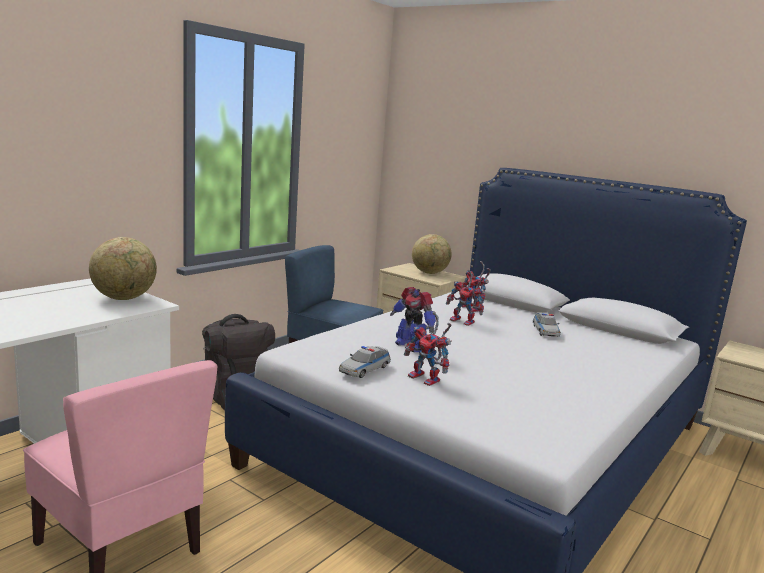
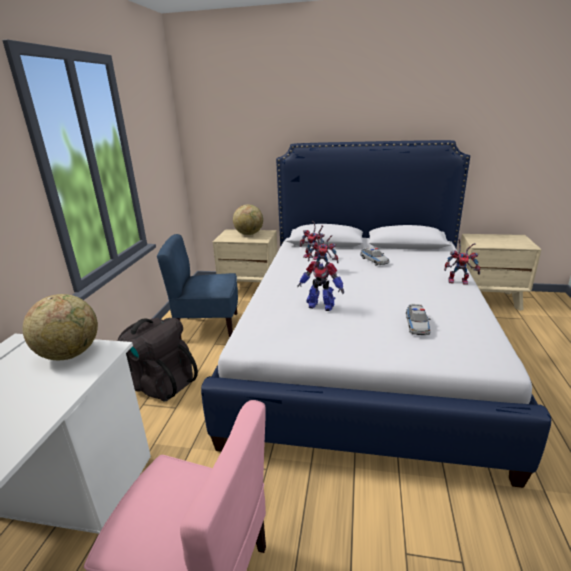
camera: 25 degrees left, 10 degrees up
(364, 369) = (317, 341): toy car -> toy car (417, 325)
(427, 379) = (364, 332): toy robot -> toy robot (459, 281)

